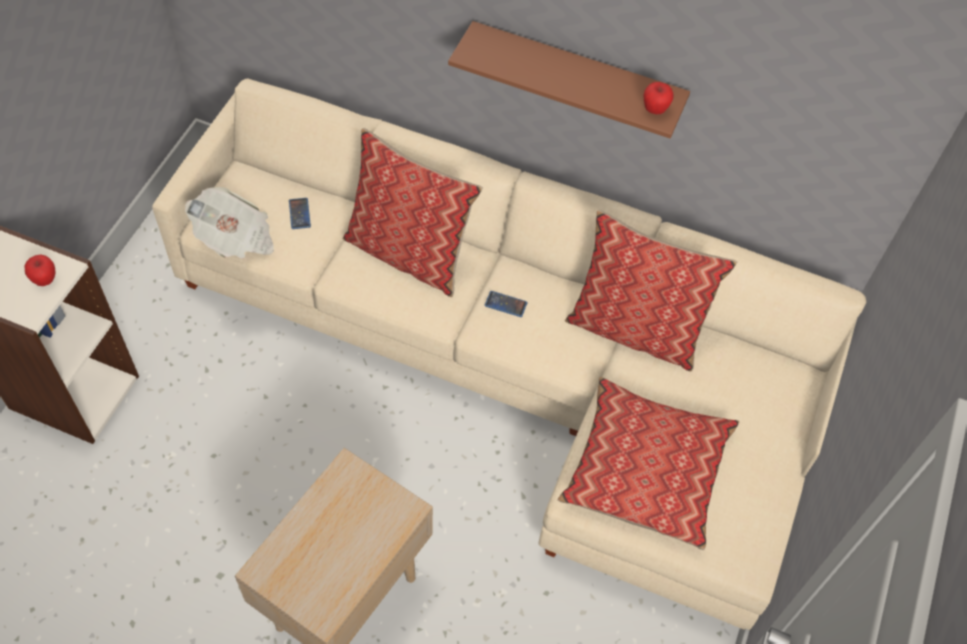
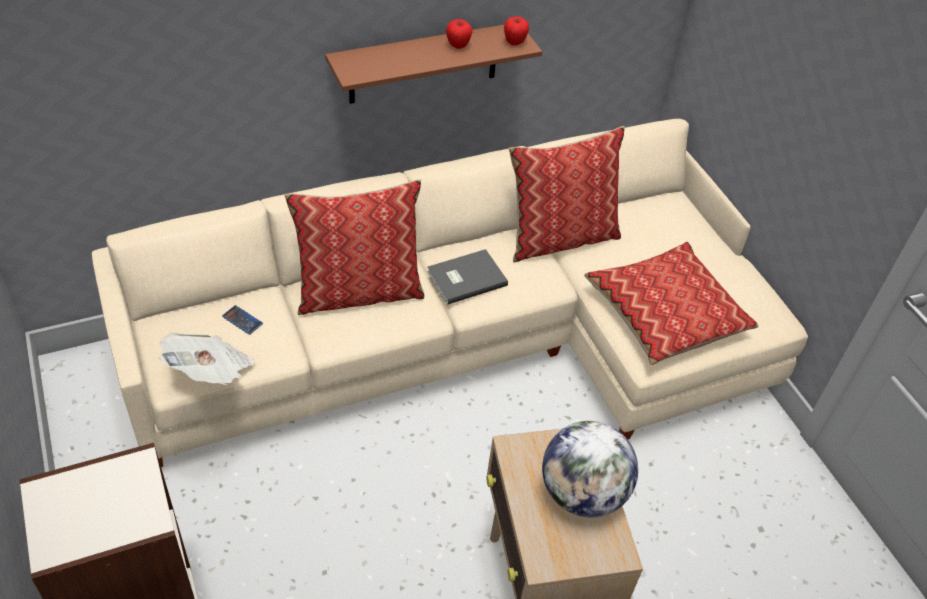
camera: 45 degrees left, 10 degrees down
(45, 280) = (131, 486): apple -> apple (458, 46)
(353, 548) = (582, 494): none -> globe
(505, 304) = (465, 277): phone -> grey book

